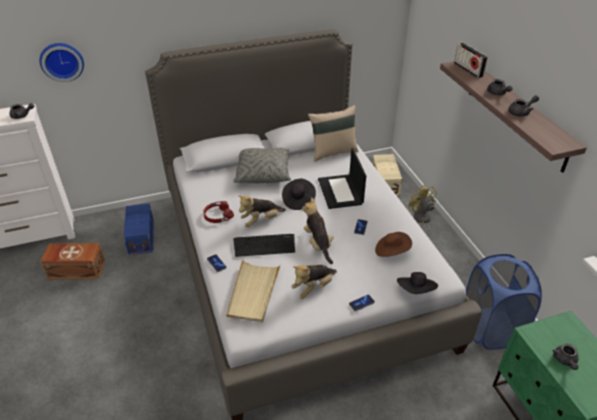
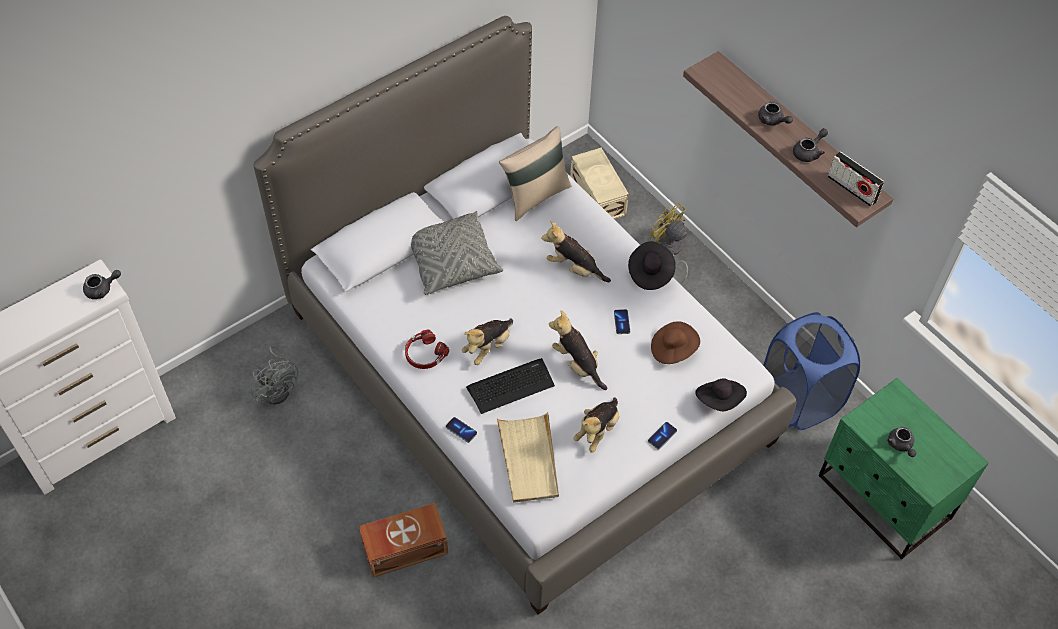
camera: 20 degrees left, 15 degrees up
(62, 61) = (135, 190): wall clock -> none
(76, 269) = (211, 468): brown storage box -> brown storage box (403, 547)
(142, 236) = (278, 388): blue storage box -> grey fan
(298, 200) = (523, 298): black hat -> black hat (650, 272)
(341, 192) = (574, 268): laptop -> plush toy
(468, 70) = (723, 77): radio -> radio (852, 189)

